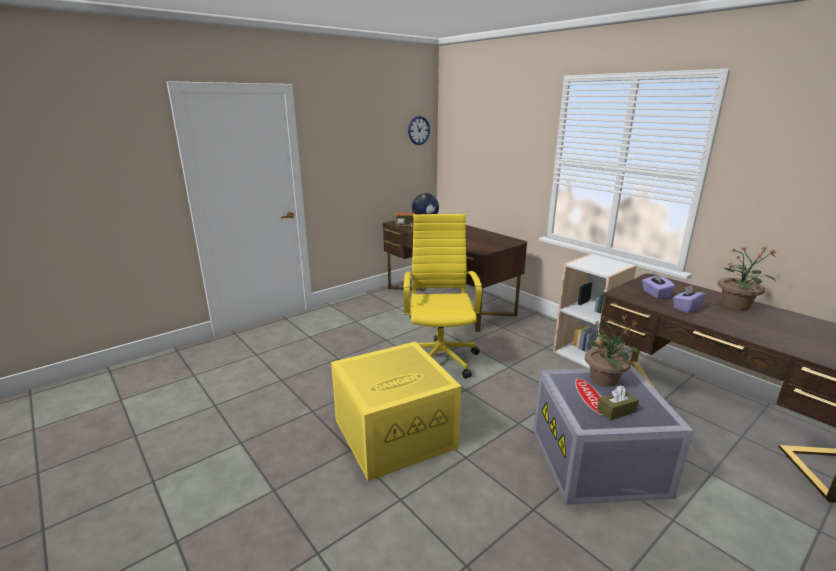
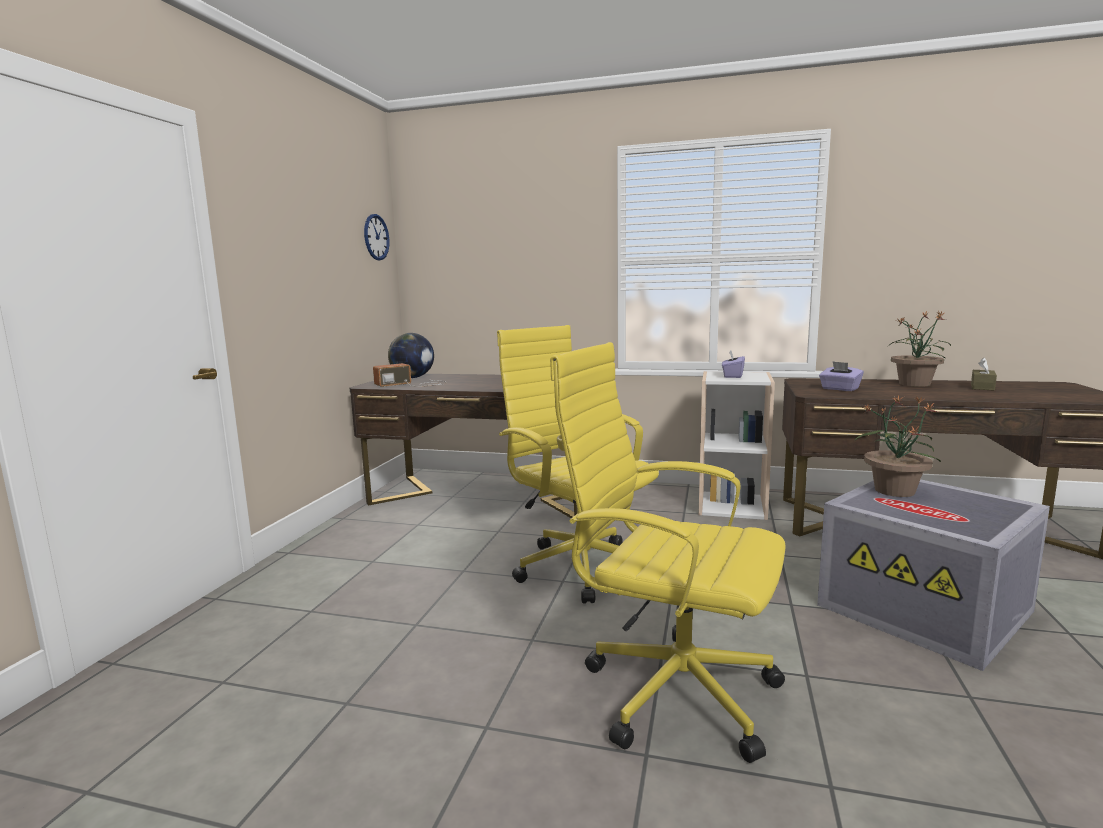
camera: 35 degrees left, 10 degrees down
(395, 432) = (670, 690): yellow storage box -> yellow office chair
(616, 411) = (969, 513): brown tissue box -> brown tissue box (982, 387)
(686, 308) = (891, 392): purple tissue box -> purple tissue box (732, 376)

